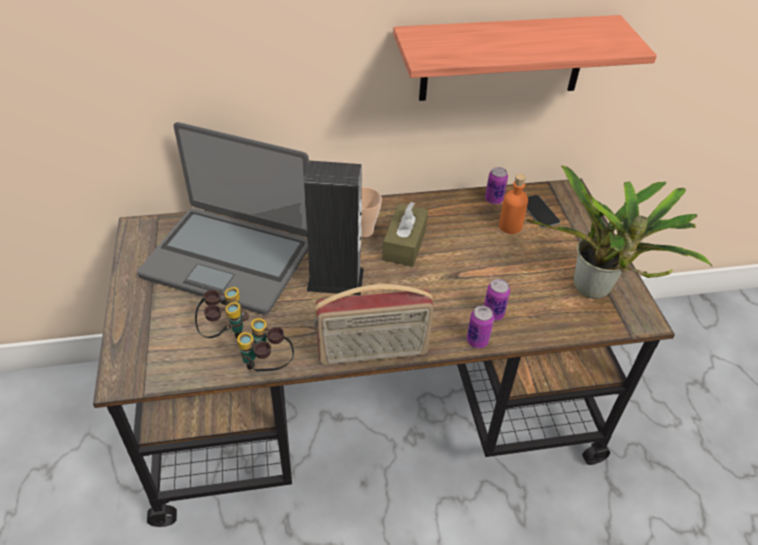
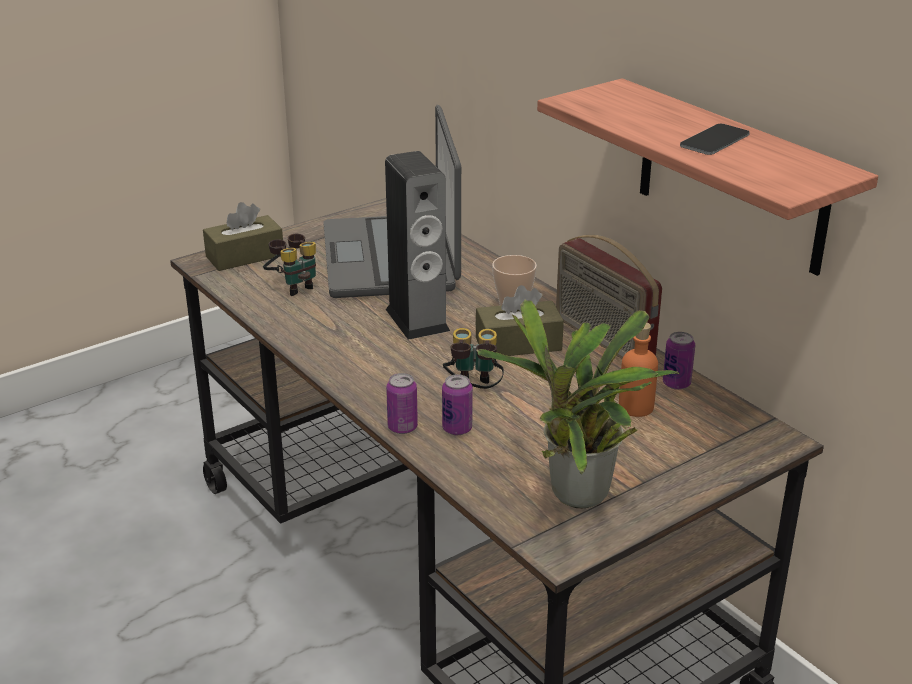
camera: 65 degrees right, 15 degrees down
(139, 346) = (245, 256): none -> brown tissue box
(267, 367) = (267, 319): binoculars -> binoculars (473, 391)
(373, 353) = (329, 368): radio -> radio (602, 339)
(539, 211) = (695, 423): phone -> phone (714, 140)

